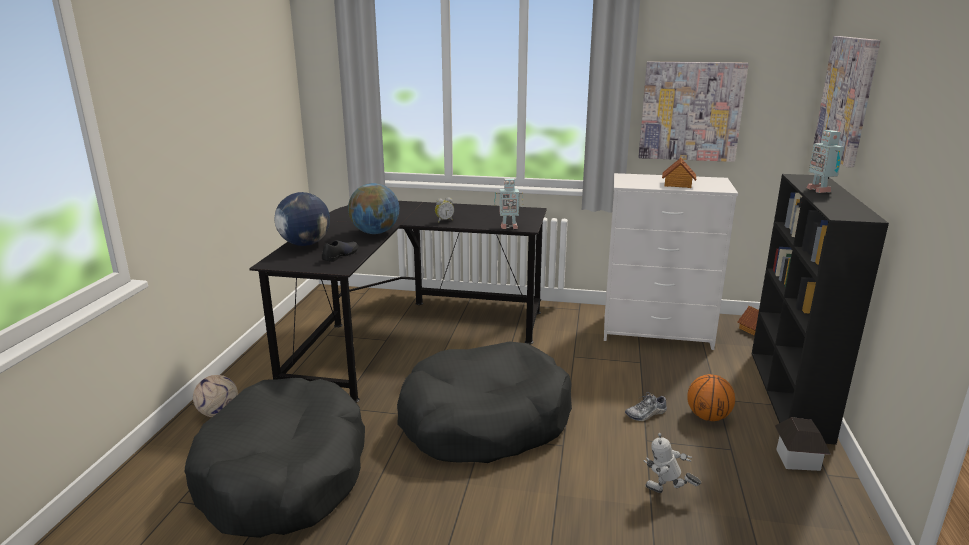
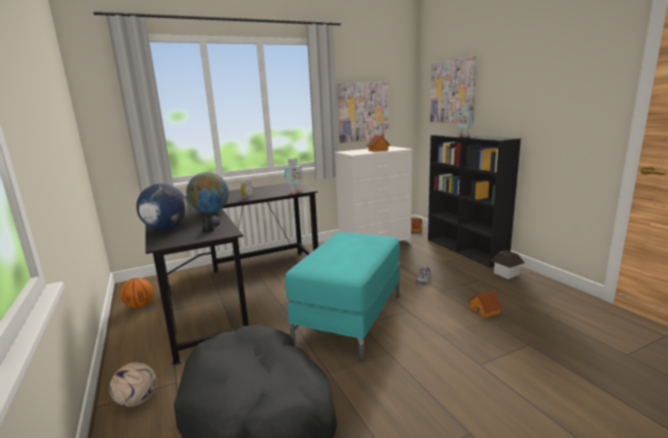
camera: 35 degrees left, 5 degrees down
(484, 421) = (350, 317): black dog bed -> turquoise ottoman
(666, 495) = (484, 311): toy robot -> toy house
(708, 417) = (450, 271): basketball -> basketball (139, 306)

